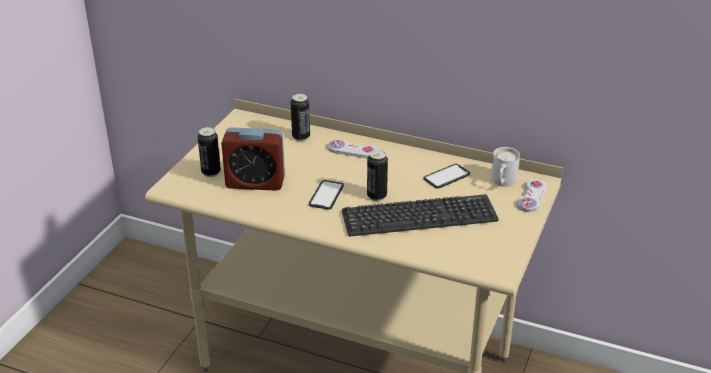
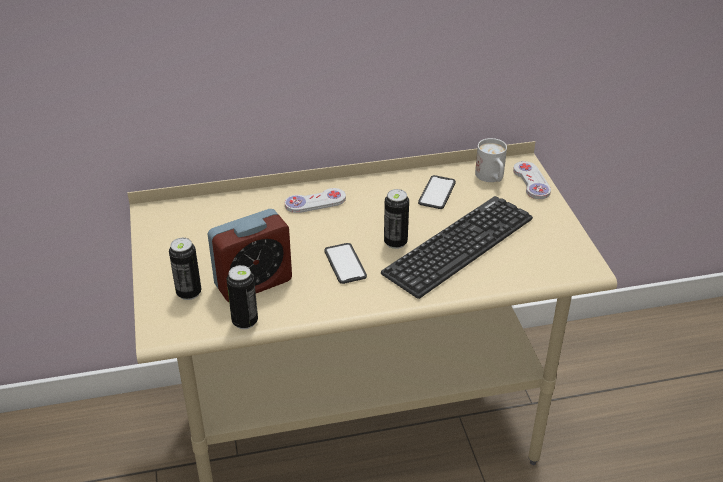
camera: 35 degrees left, 5 degrees up
(301, 137) = (244, 209): can -> can (245, 321)

